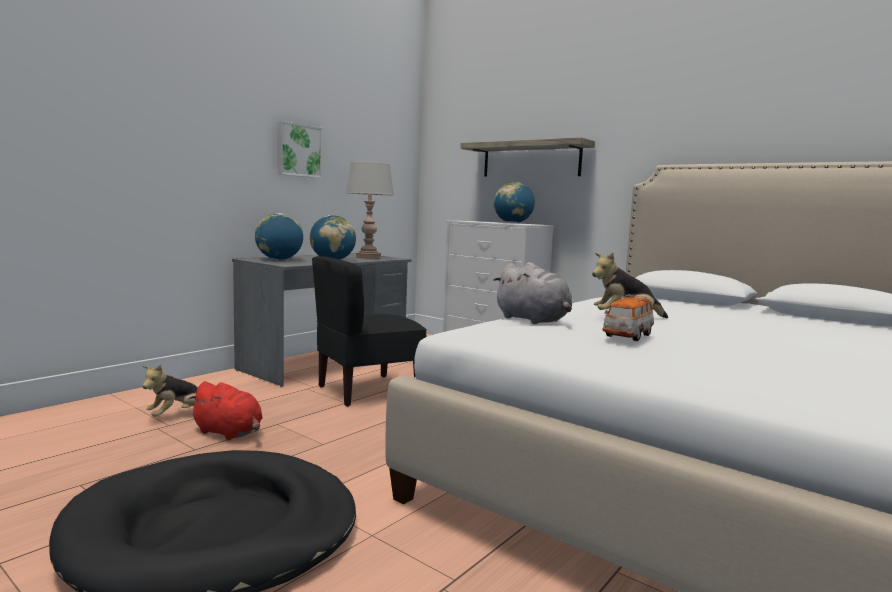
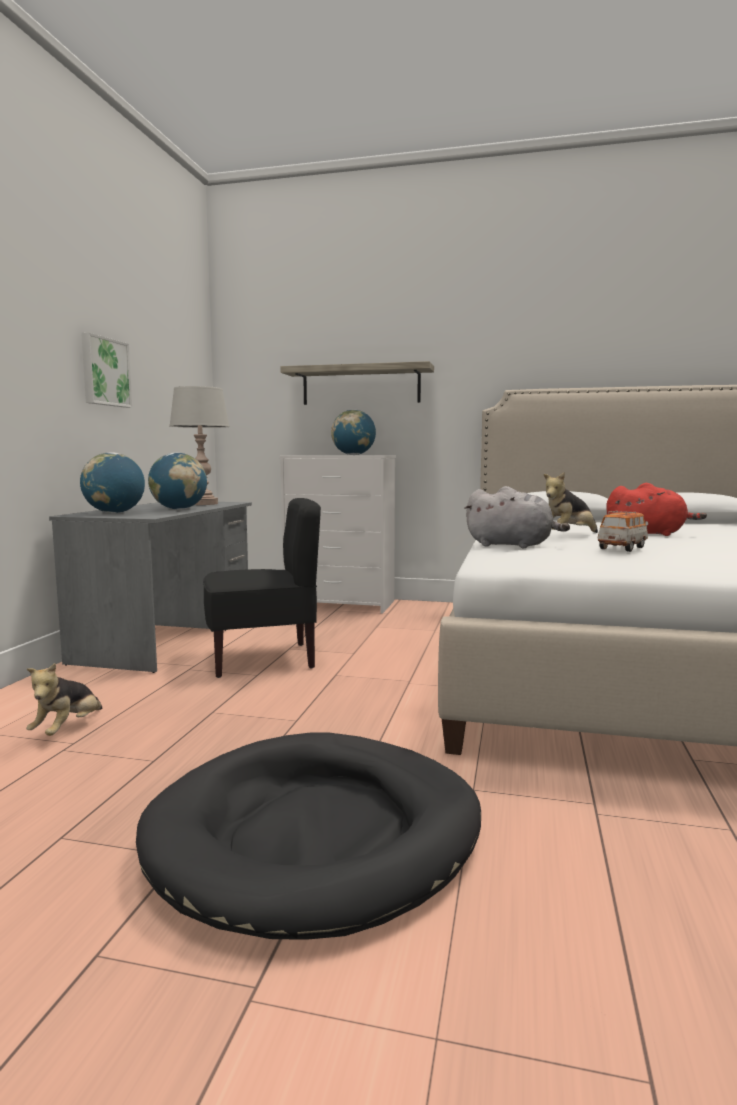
camera: 25 degrees left, 0 degrees up
(229, 433) = (169, 734): red plush toy -> red plush toy (648, 534)
(367, 391) = (263, 659): black chair -> black chair turned 135 degrees counterclockwise
(627, 336) = (622, 548): toy car -> toy car turned 150 degrees counterclockwise

